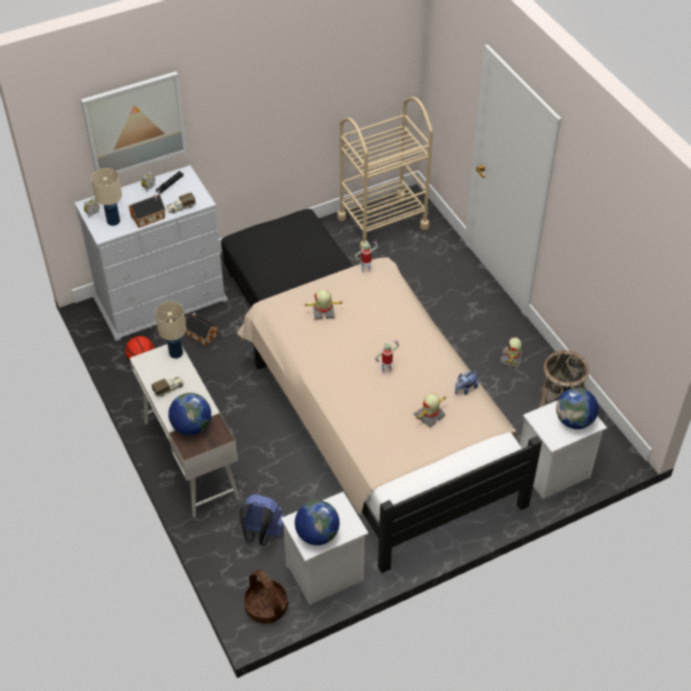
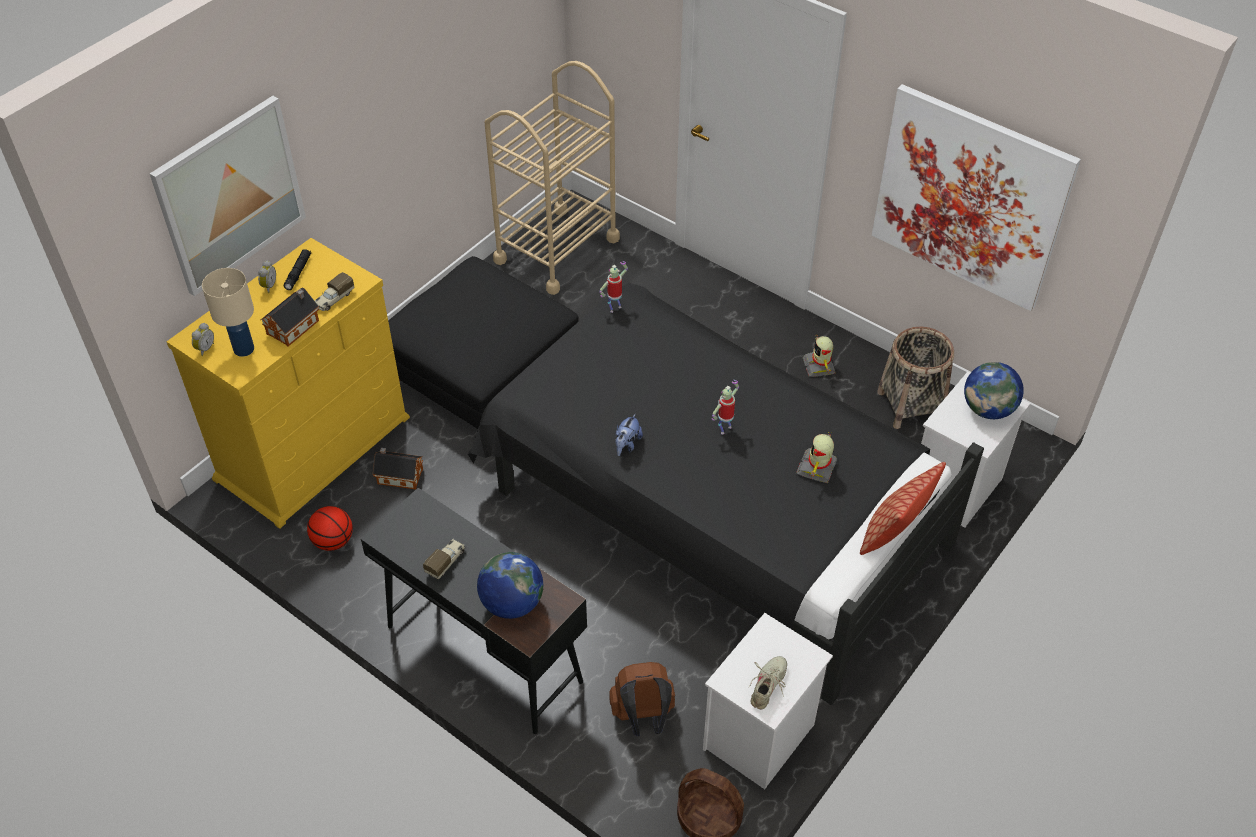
camera: 25 degrees left, 0 degrees up
(161, 299) = (314, 448): white dresser -> yellow dresser
(175, 353) = (425, 508): beige table lamp -> none
(190, 458) = (483, 653): white desk -> black desk
(262, 533) = (643, 718): blue backpack -> brown backpack
(317, 534) = (768, 686): globe -> beige shoe
(323, 312) = (593, 381): toy robot -> none
(380, 424) = (709, 508): beige bed -> black bed
(454, 474) = (894, 533): none -> pillow
(465, 389) = (838, 416): plush toy -> plush toy (627, 445)
(613, 271) = (970, 197): none -> picture

